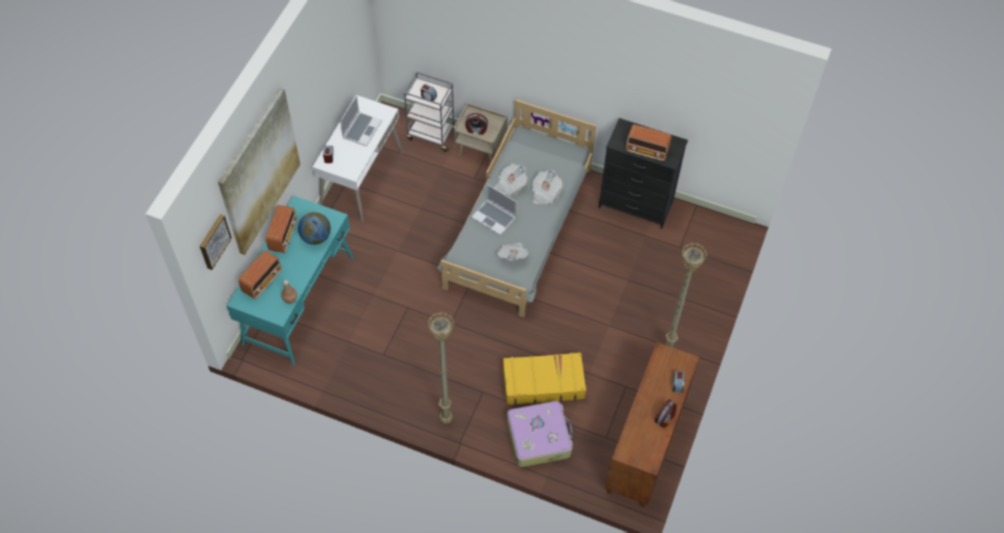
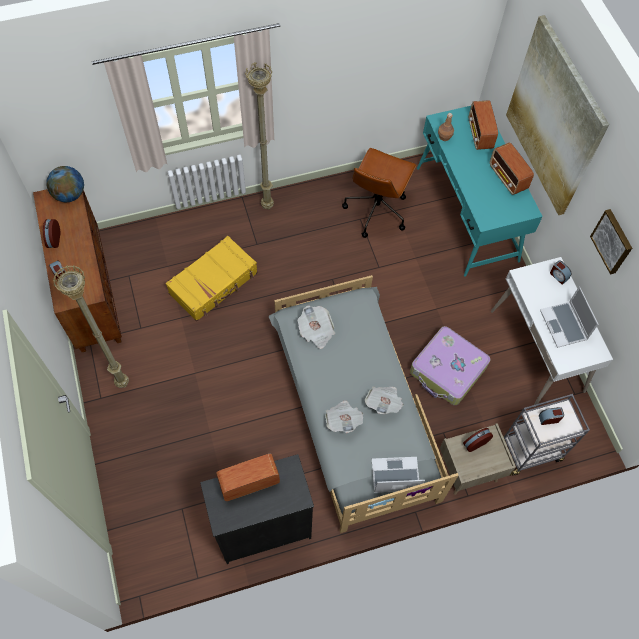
camera: 140 degrees right, 5 degrees up
(213, 241) = (514, 43): picture -> picture (613, 241)
(316, 237) = (482, 195): globe -> globe (70, 194)
(363, 352) = (376, 210): none -> brown office chair
(494, 218) = (366, 357): laptop -> laptop (394, 476)
(539, 437) = (183, 240): suitcase -> suitcase (447, 371)

